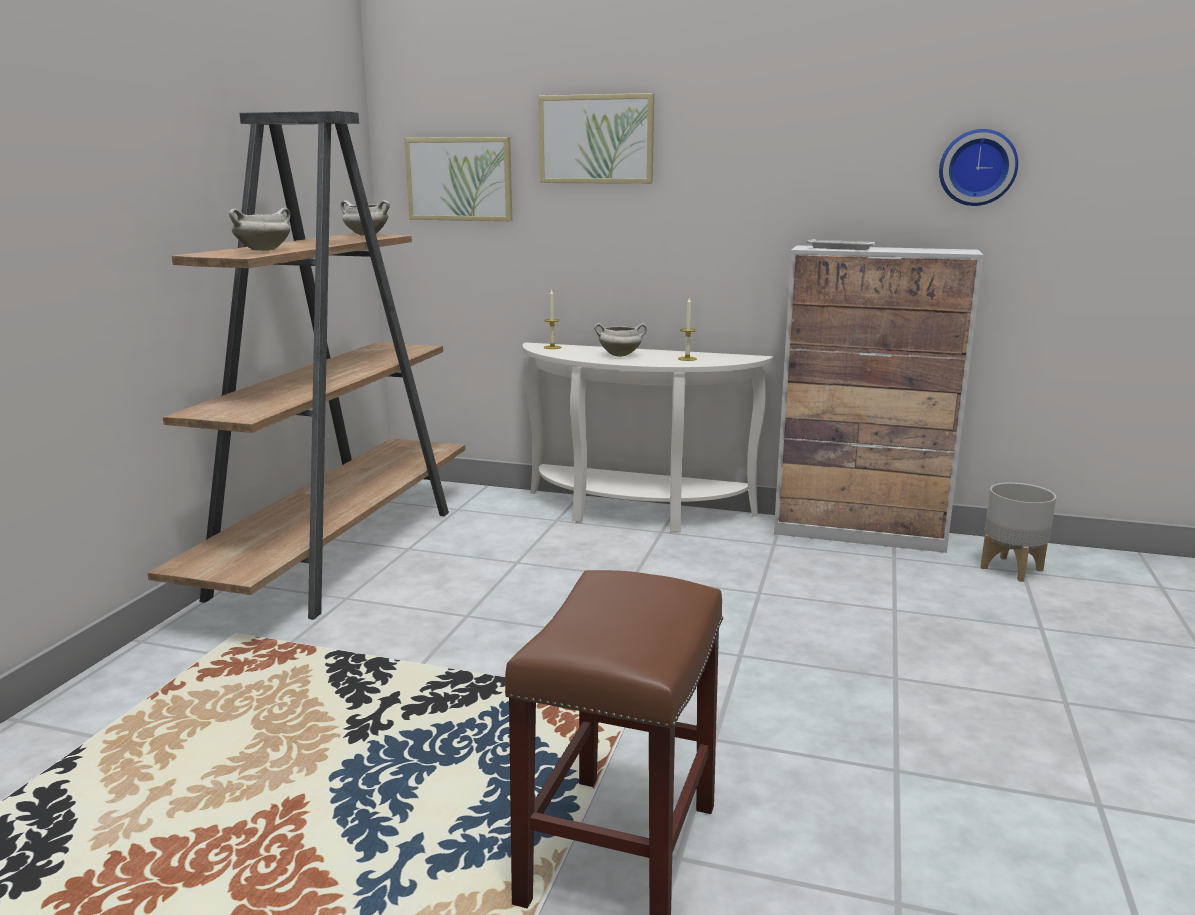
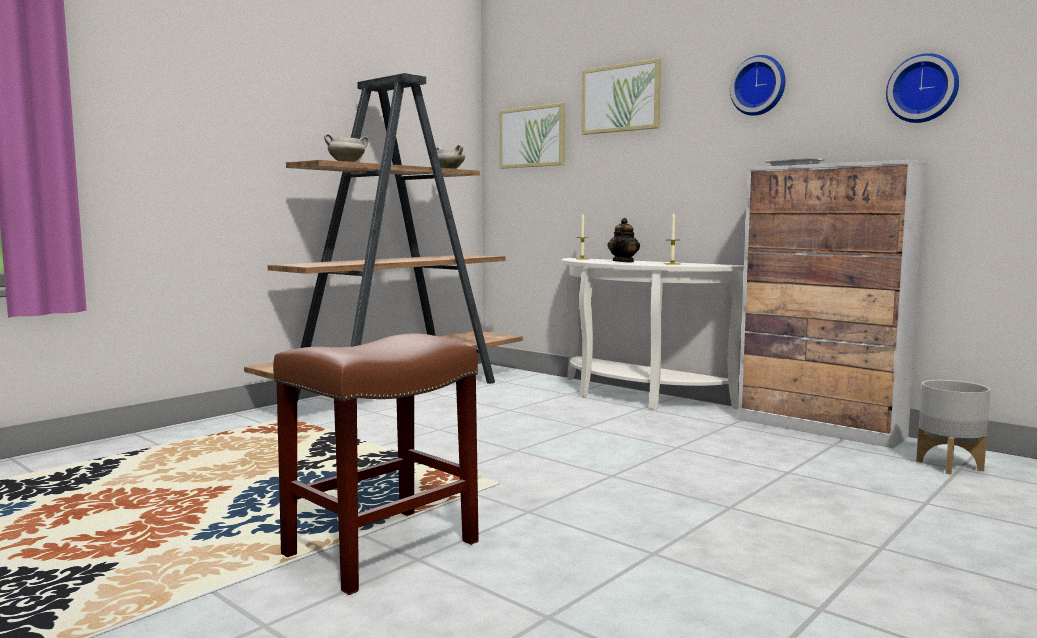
camera: 25 degrees right, 10 degrees down
(620, 355) = (623, 261): white cooking pot -> teapot
(786, 143) = (759, 86): none -> wall clock

